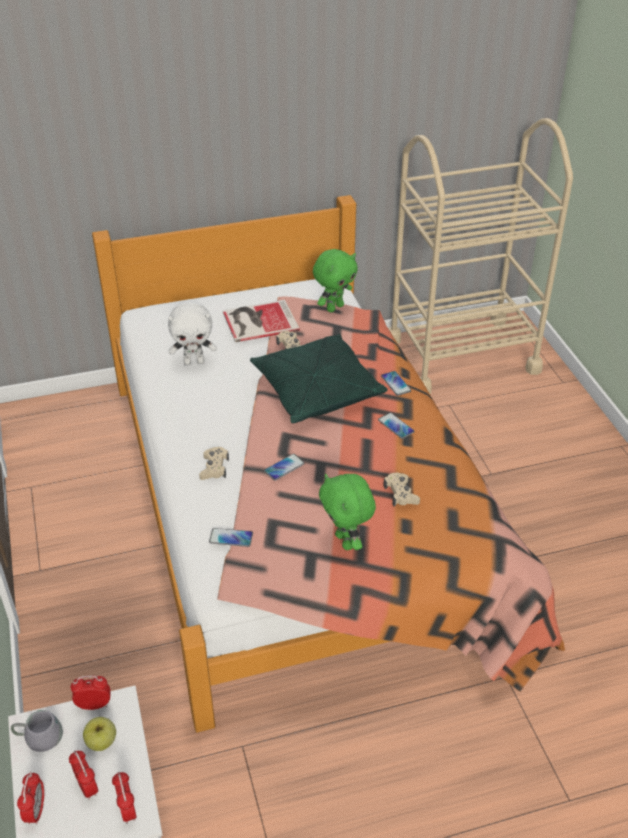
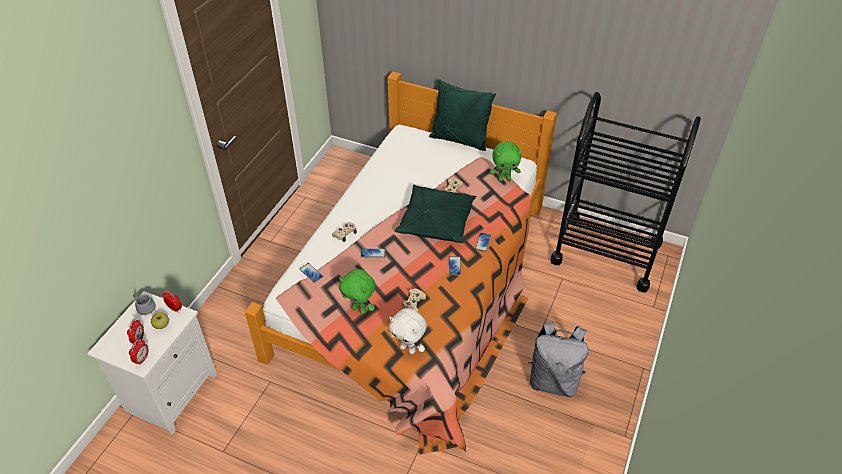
camera: 40 degrees right, 5 degrees up
(36, 810) = (114, 335): alarm clock -> none
(194, 362) = (397, 171): white plush toy -> white plush toy (408, 349)
(228, 292) = (459, 140): none -> green pillow
(258, 321) = (453, 165): book -> none
(346, 541) = (359, 309): green plush toy -> green plush toy turned 75 degrees counterclockwise
(461, 355) = (606, 252): beige cart -> black cart
(558, 513) = (553, 380): none -> grey backpack

